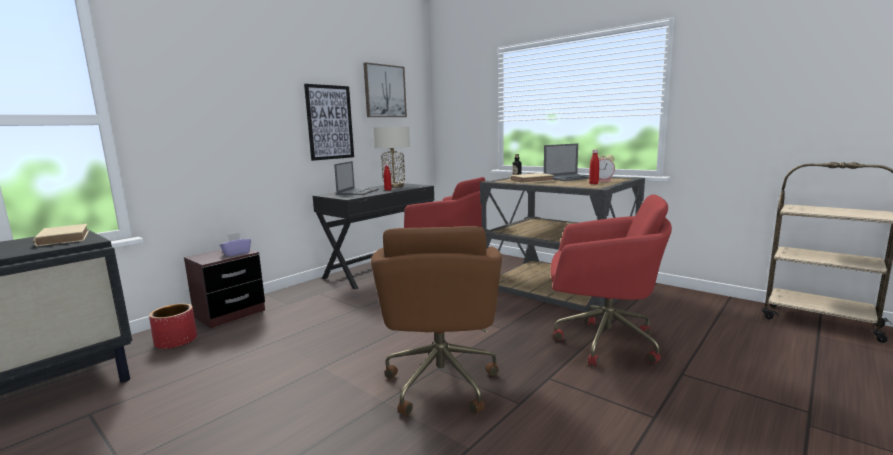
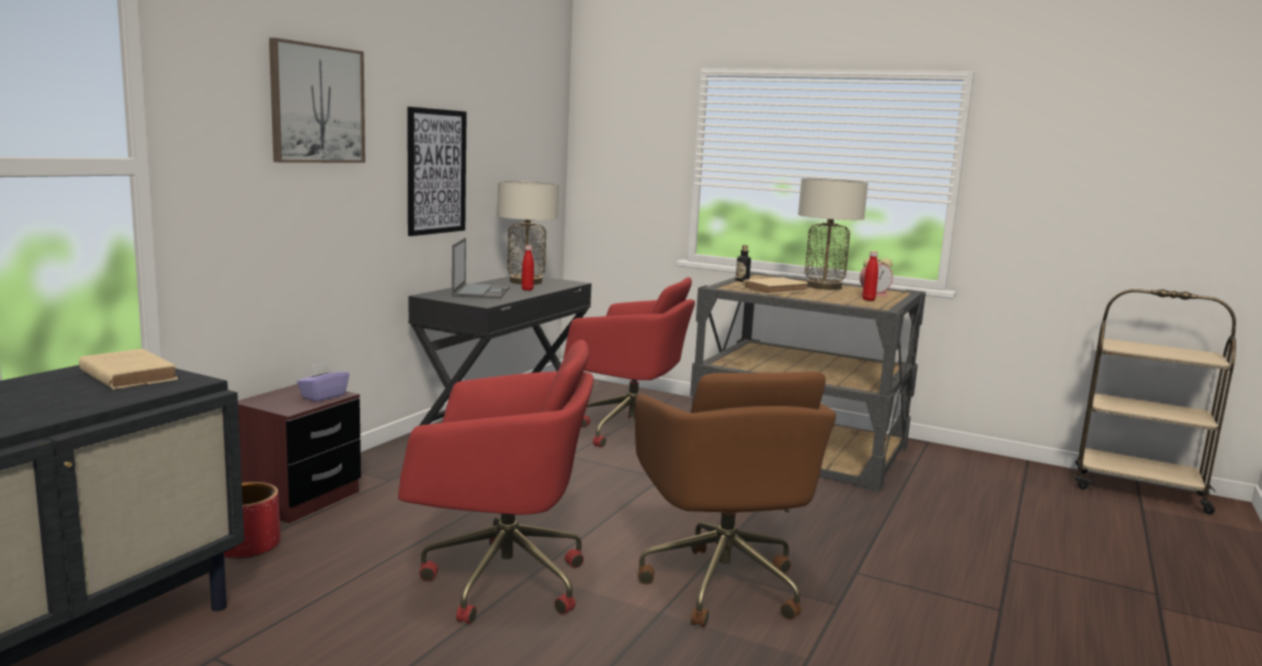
camera: 15 degrees left, 0 degrees up
(384, 91) = (511, 120): picture -> picture (317, 104)
(570, 178) = (823, 286): laptop -> table lamp
(601, 343) = (897, 526): red office chair -> red office chair (497, 583)

